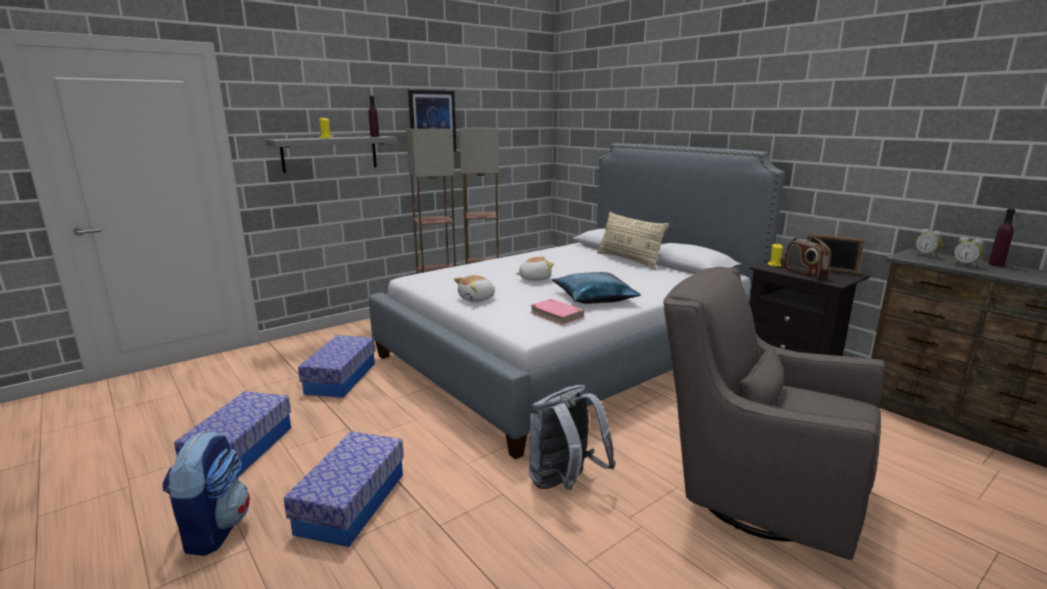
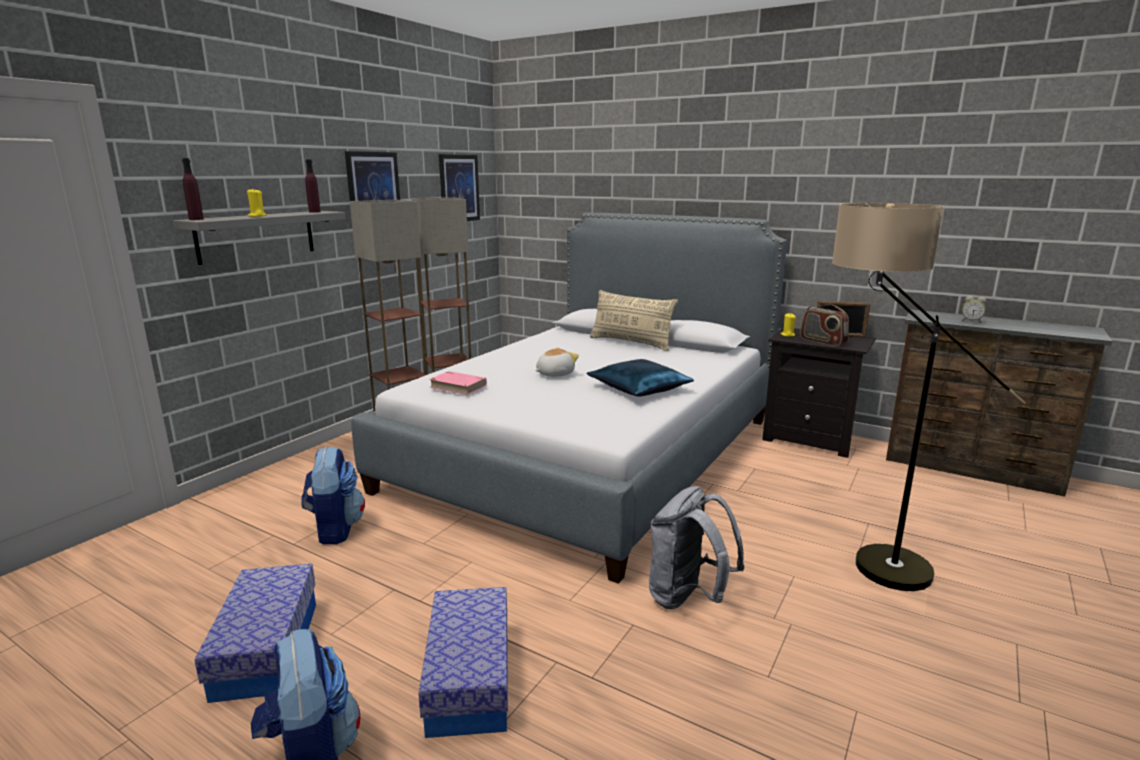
camera: 20 degrees left, 0 degrees up
(341, 378) = (335, 529): storage box -> backpack
(477, 299) = (515, 405): plush toy -> none
(514, 121) = (459, 188): none -> picture
(556, 315) = (621, 413): pink book -> pink book (458, 386)
(755, 492) = (862, 565): grey armchair -> floor lamp
(926, 255) = (932, 315): alarm clock -> none
(996, 265) = (991, 319): purple bottle -> purple bottle (196, 219)

